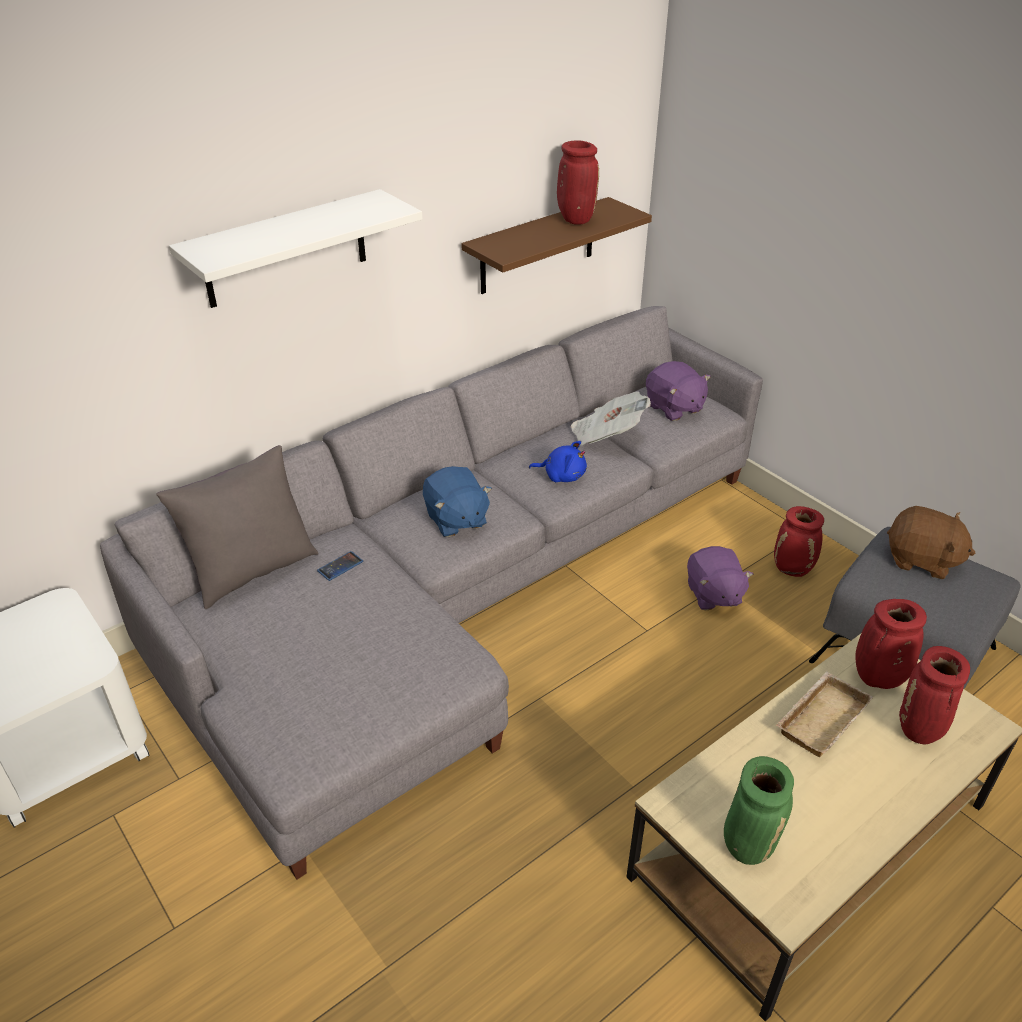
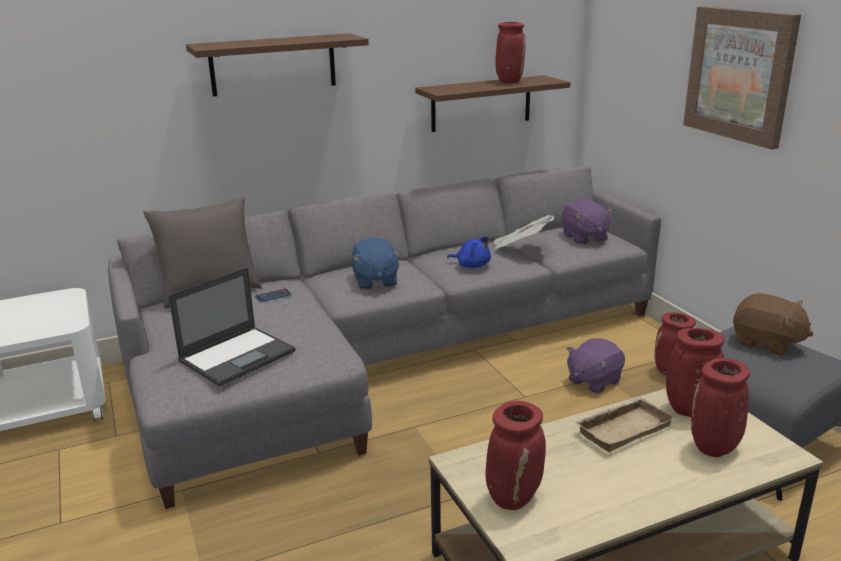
camera: 15 degrees right, 15 degrees down
(285, 249) = (273, 64): white shelf -> brown shelf
(349, 684) = (238, 355): none -> laptop
(713, 594) = (593, 381): purple plush toy -> purple plush toy turned 45 degrees clockwise
(748, 843) = (513, 497): green vase -> red vase
(884, 236) = (740, 74): none -> picture

